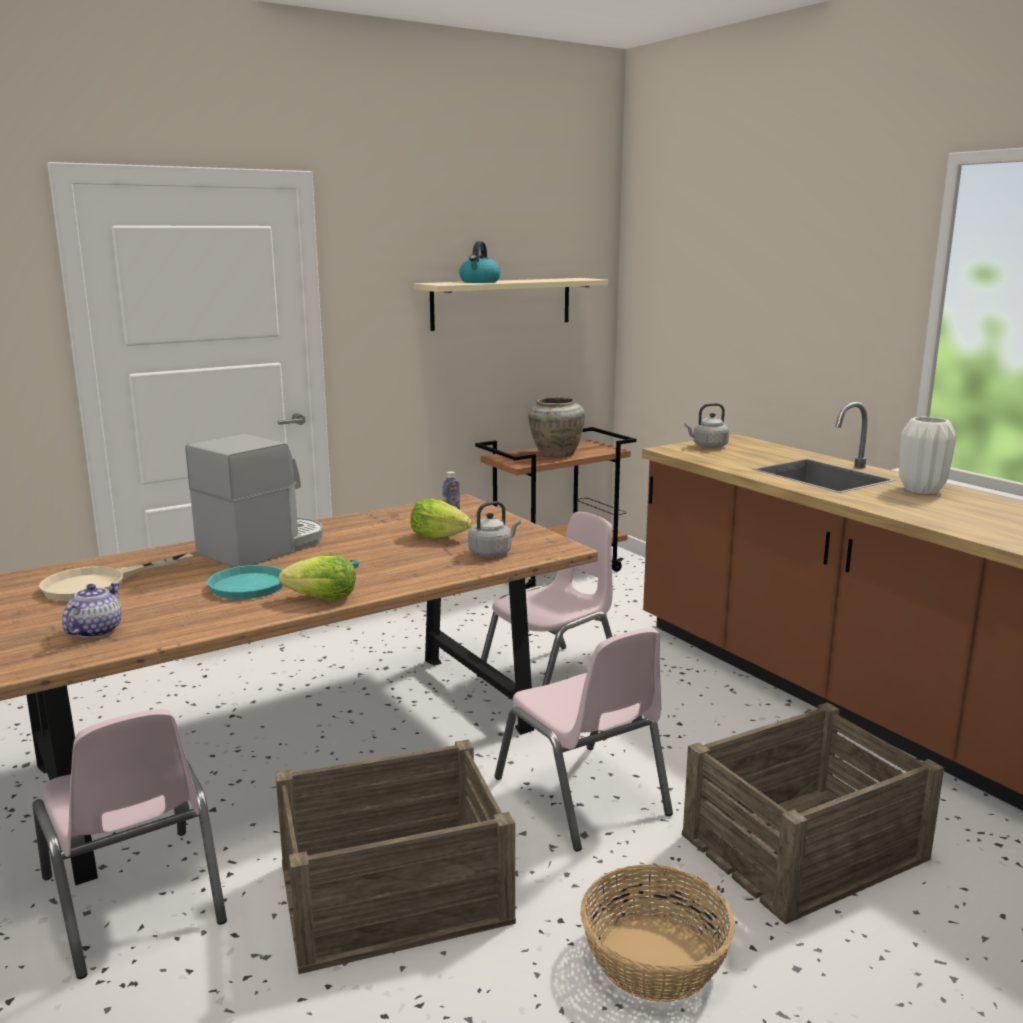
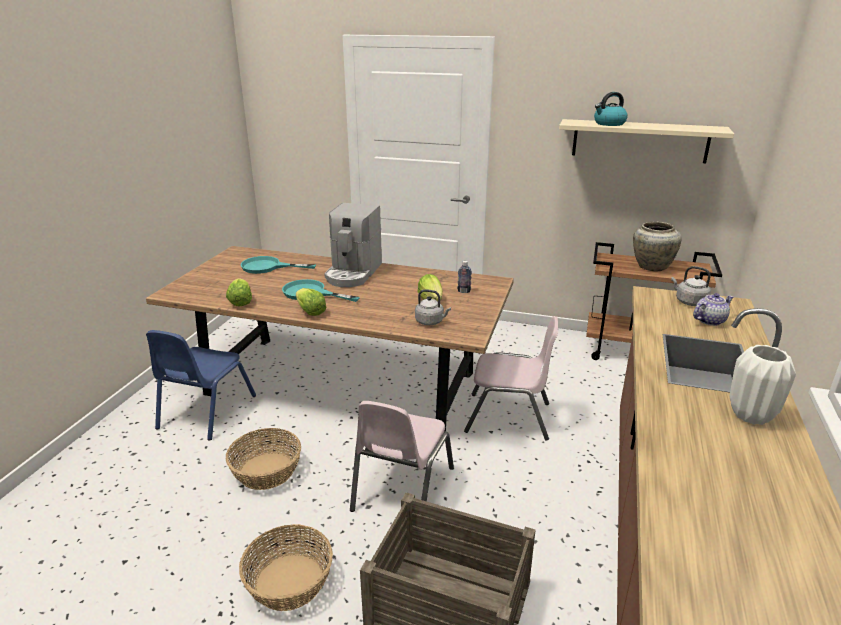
camera: 50 degrees right, 10 degrees up
(95, 631) = (222, 289): teapot -> teapot (709, 320)
(99, 584) = (268, 267): beige frying pan -> turquoise frying pan
(133, 900) = (206, 412): pink chair -> blue chair
(178, 630) = (240, 302): none -> lettuce
(264, 547) = (353, 273): coffee machine -> coffee machine turned 105 degrees clockwise
(392, 892) = (266, 470): crate -> basket

